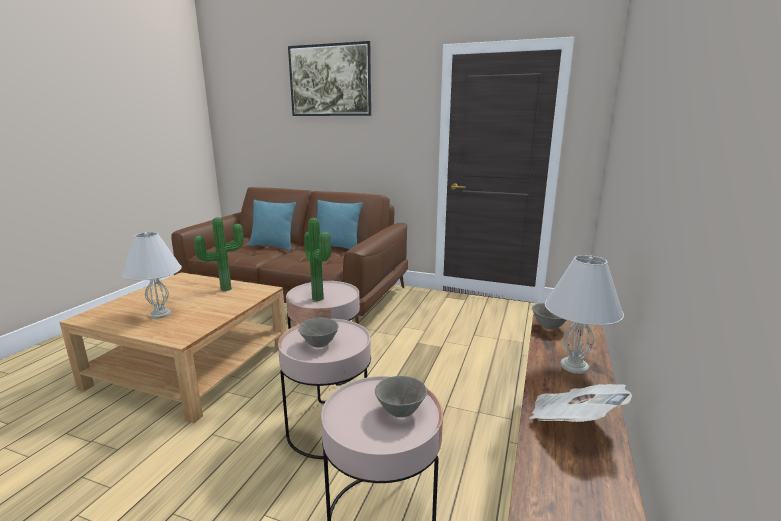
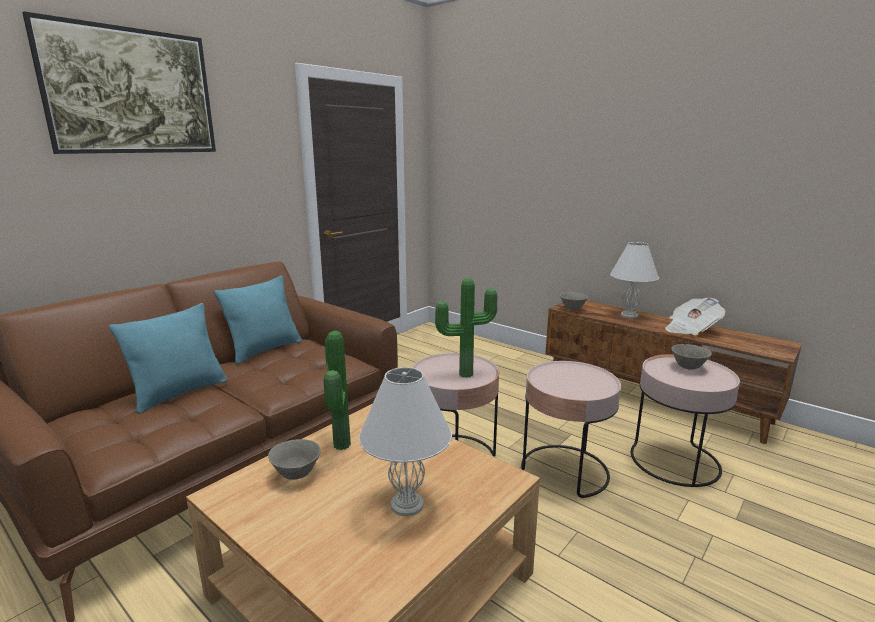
camera: 70 degrees left, 0 degrees up
(319, 344) = (581, 383): grey bowl -> grey bowl (297, 474)

